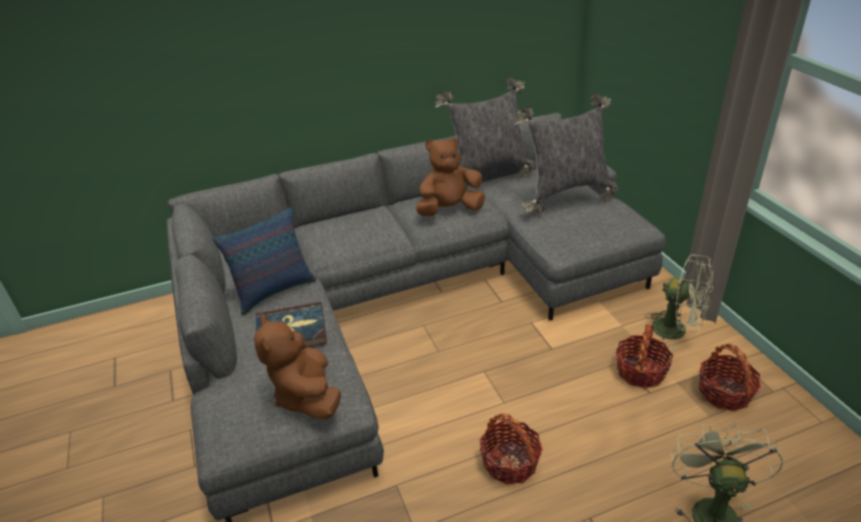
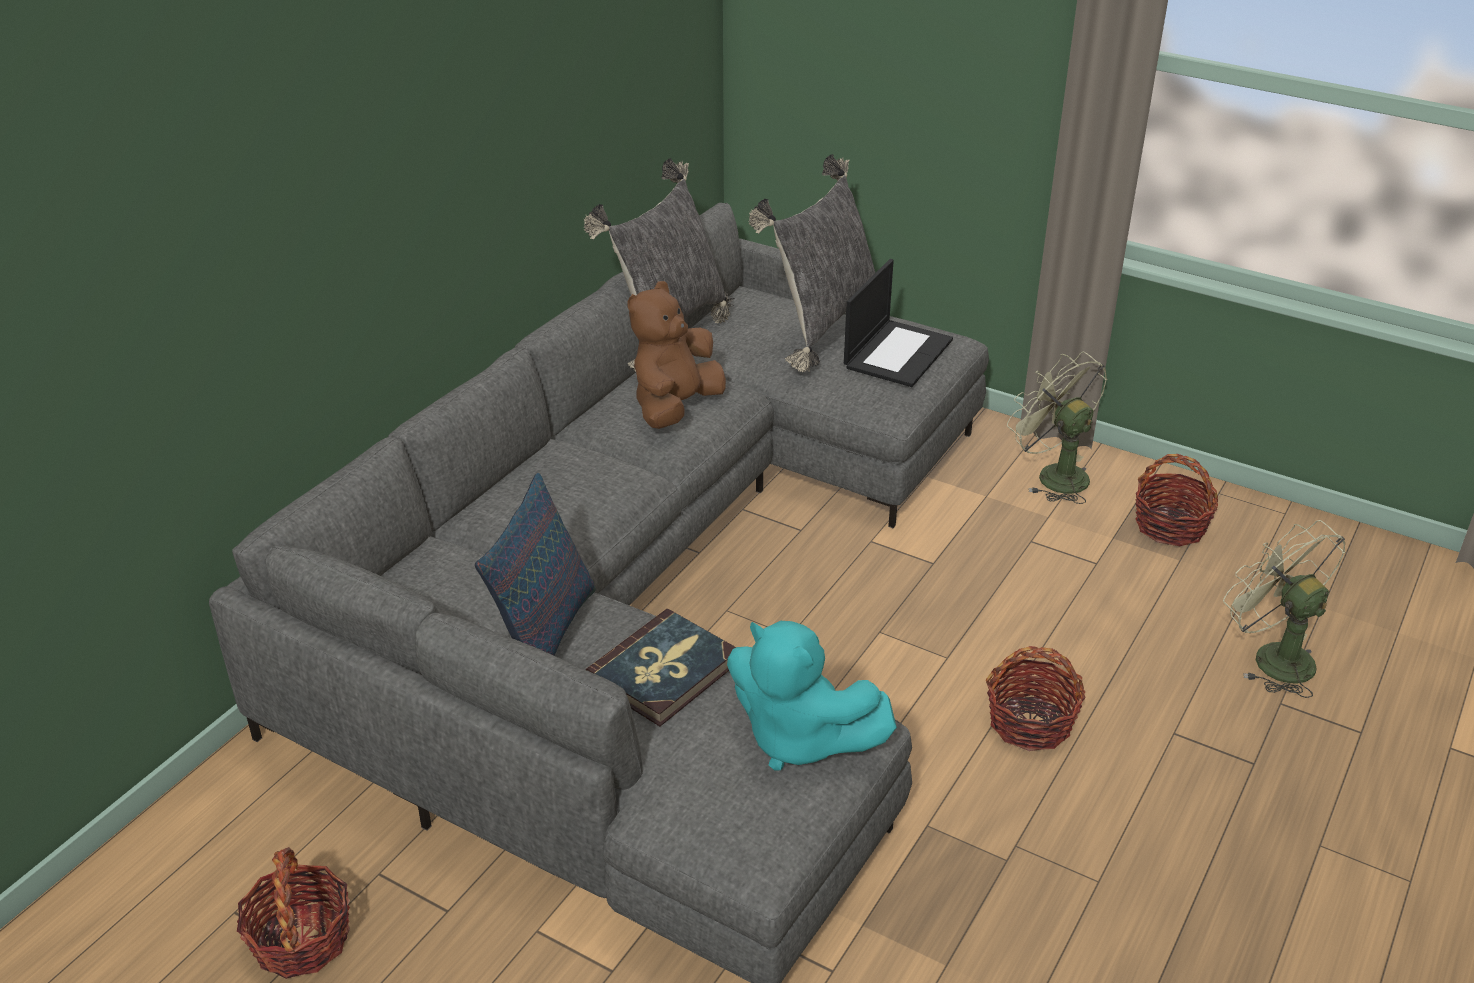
camera: 40 degrees left, 0 degrees up
(307, 396) = (799, 738): brown plush toy -> turquoise plush toy
(597, 221) = (897, 353): none -> laptop
(640, 371) = (1062, 543): basket -> basket (301, 939)
(677, 330) = (1053, 475): green fan -> green fan turned 120 degrees counterclockwise

